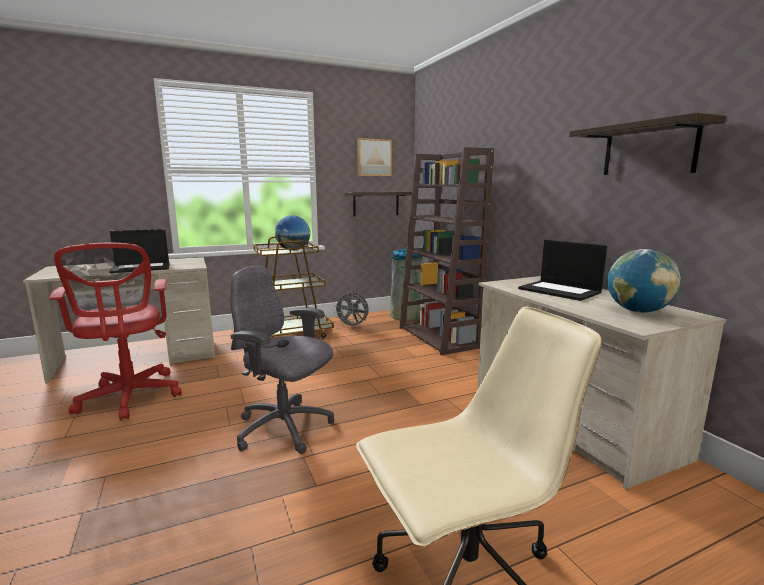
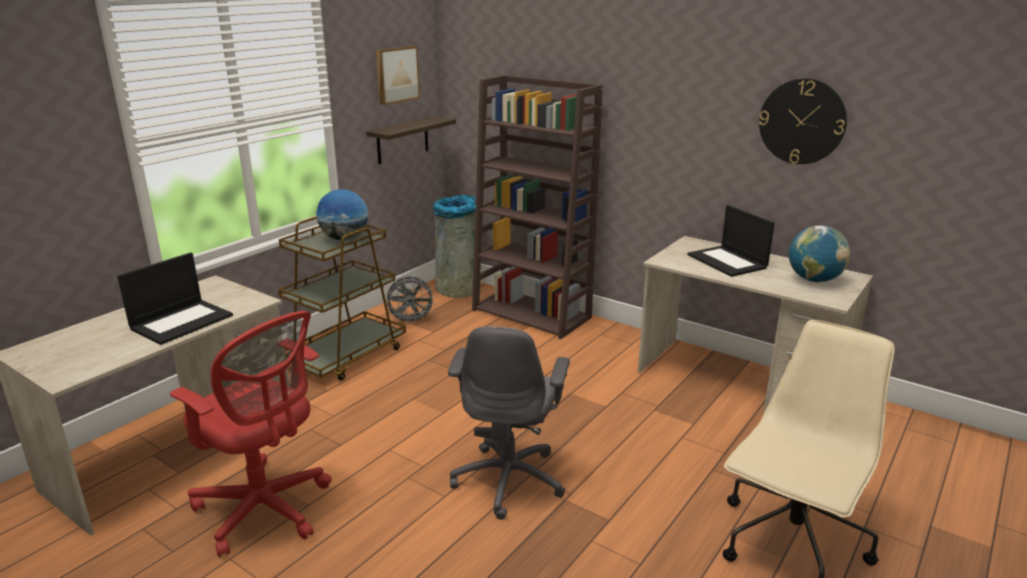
camera: 30 degrees left, 10 degrees up
(285, 429) = (509, 479): grey office chair -> grey office chair turned 75 degrees counterclockwise
(560, 291) = (728, 261): laptop -> laptop turned 45 degrees clockwise
(648, 149) = (802, 121): shelf -> wall clock

